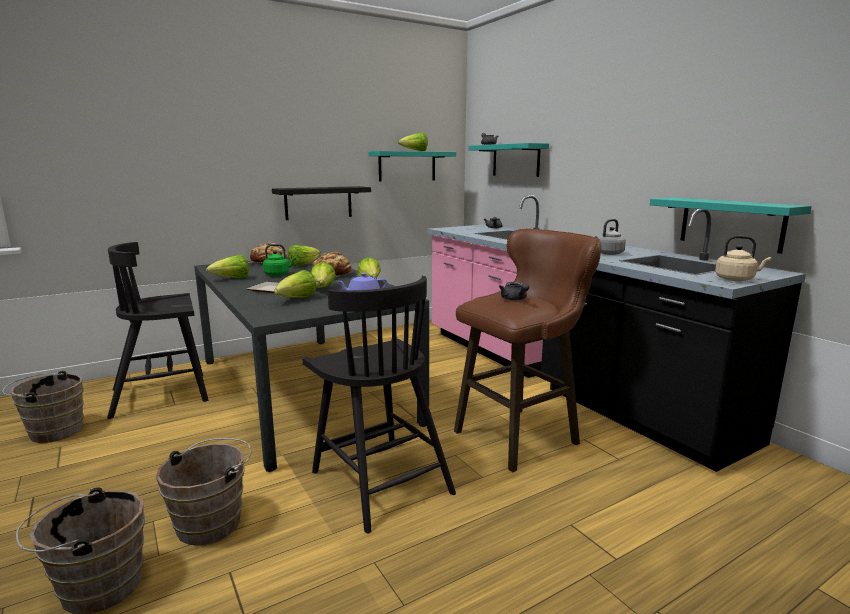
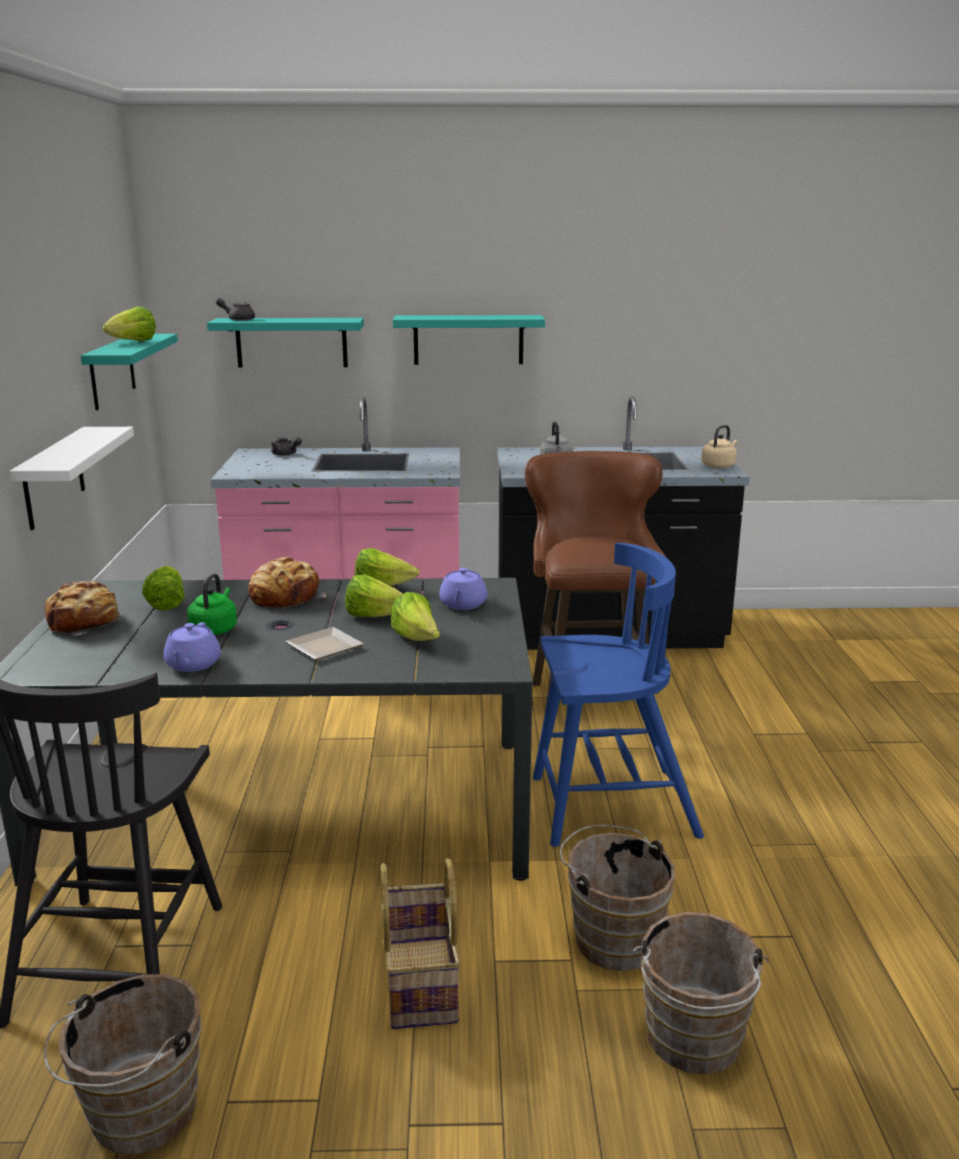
camera: 60 degrees left, 5 degrees up
(154, 466) = (418, 982): none -> basket
(232, 279) = (192, 665): lettuce -> purple teapot
(318, 202) = (53, 478): black shelf -> white shelf
(379, 480) = (609, 806): black chair -> blue chair
(515, 299) = (606, 543): grey teapot -> none
(731, 223) = (641, 408): turquoise shelf -> turquoise shelf (468, 339)

